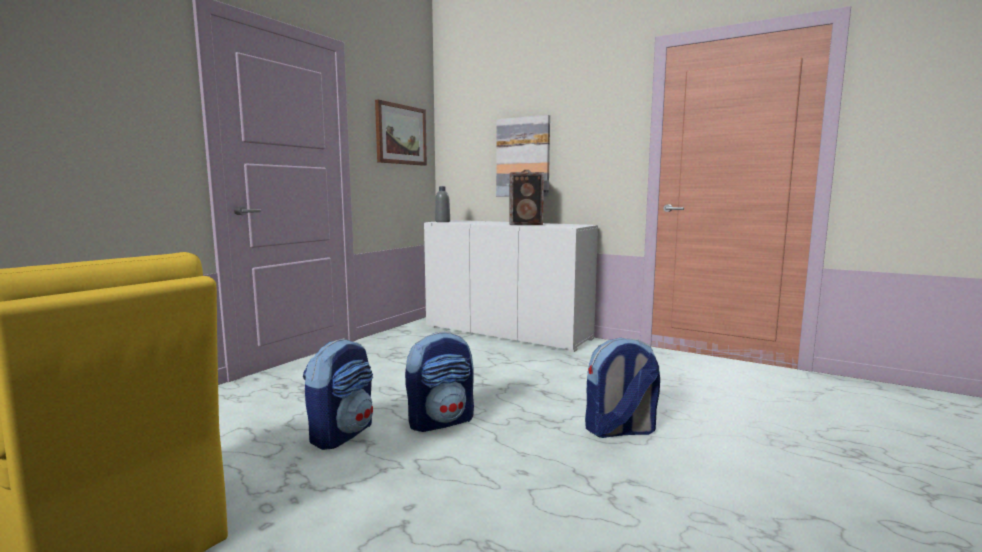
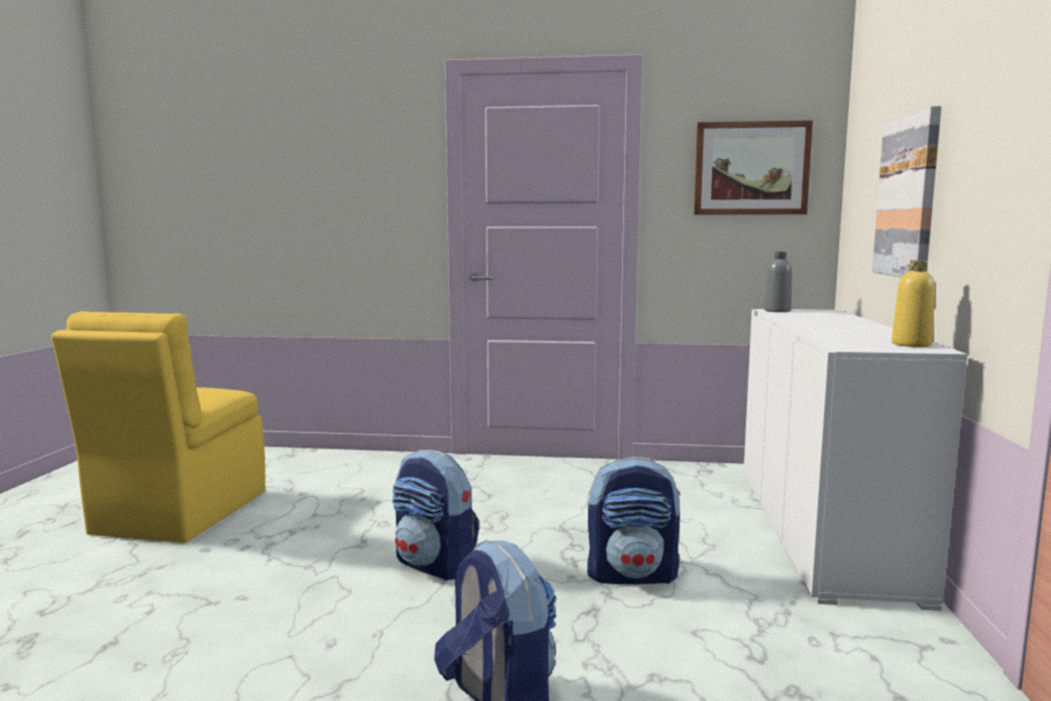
camera: 65 degrees right, 0 degrees up
(342, 434) = (373, 528): backpack -> backpack (632, 575)
(527, 224) = (844, 331): speaker -> none
(571, 224) = (911, 344): none -> yellow bottle

